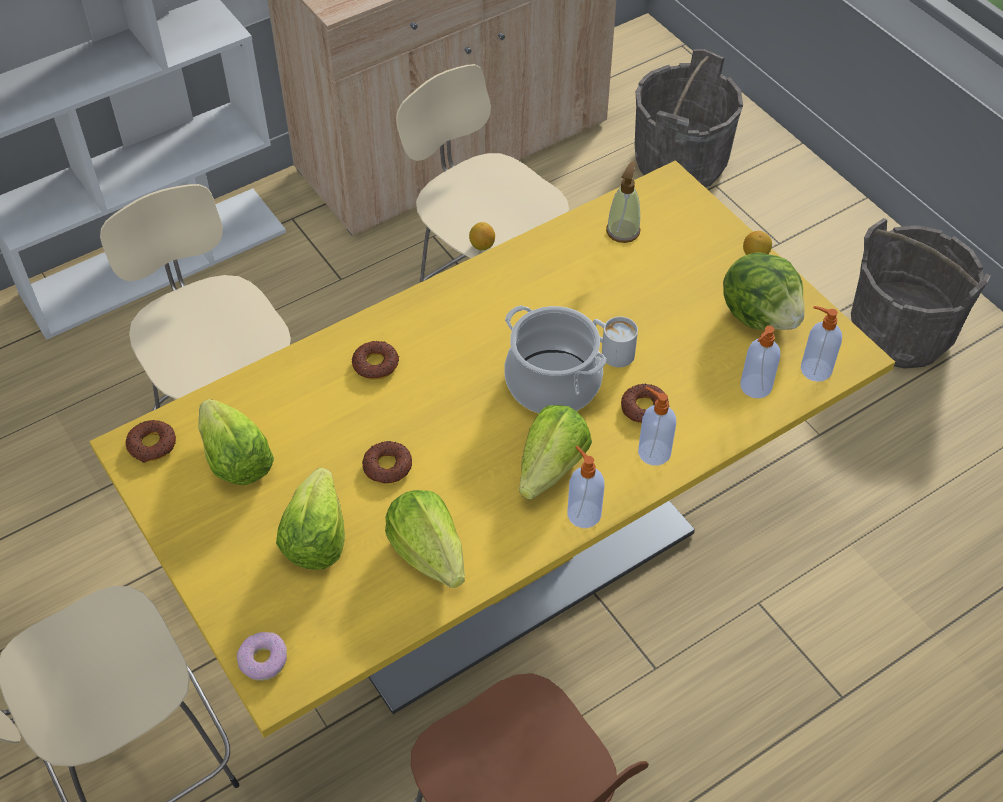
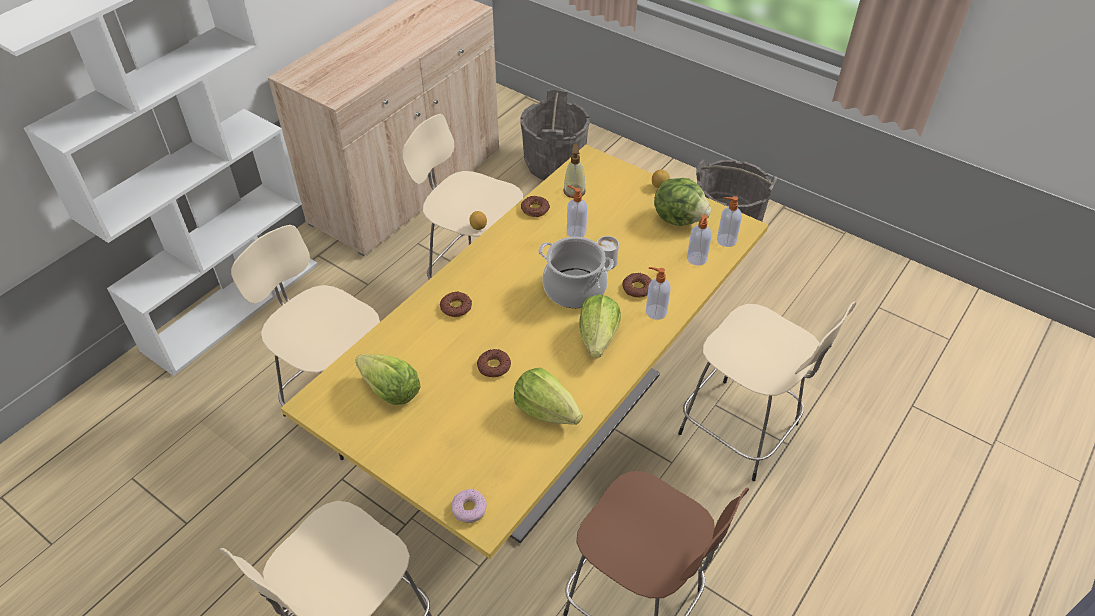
camera: 20 degrees left, 5 degrees down
(152, 445) = (327, 397): donut -> donut (535, 209)
(316, 538) = (468, 423): lettuce -> none
(583, 513) = (631, 359): soap dispenser -> soap dispenser (575, 231)
(781, 656) = (742, 431): none -> beige stool

